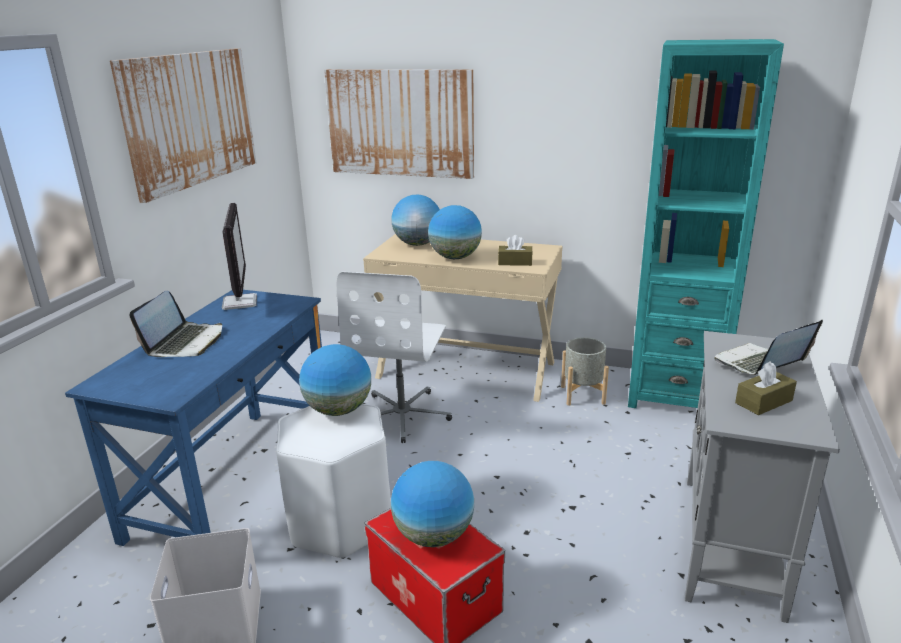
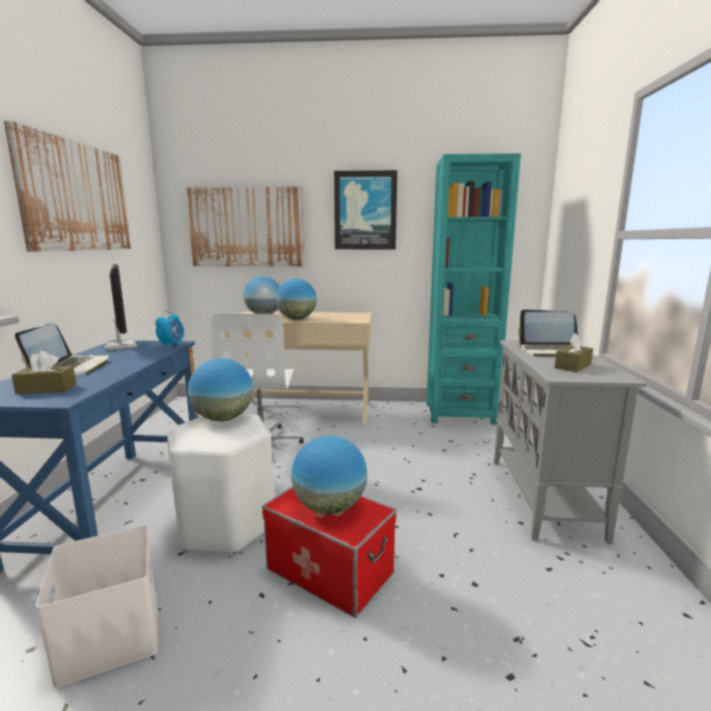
camera: 15 degrees left, 10 degrees down
(293, 304) = (172, 345): none -> alarm clock
(515, 262) = (343, 319): brown tissue box -> brown tissue box (46, 389)
(560, 104) = (365, 211): none -> picture
(582, 394) = (396, 419): grey planter -> none
(759, 364) = (551, 351): laptop -> laptop turned 120 degrees counterclockwise

